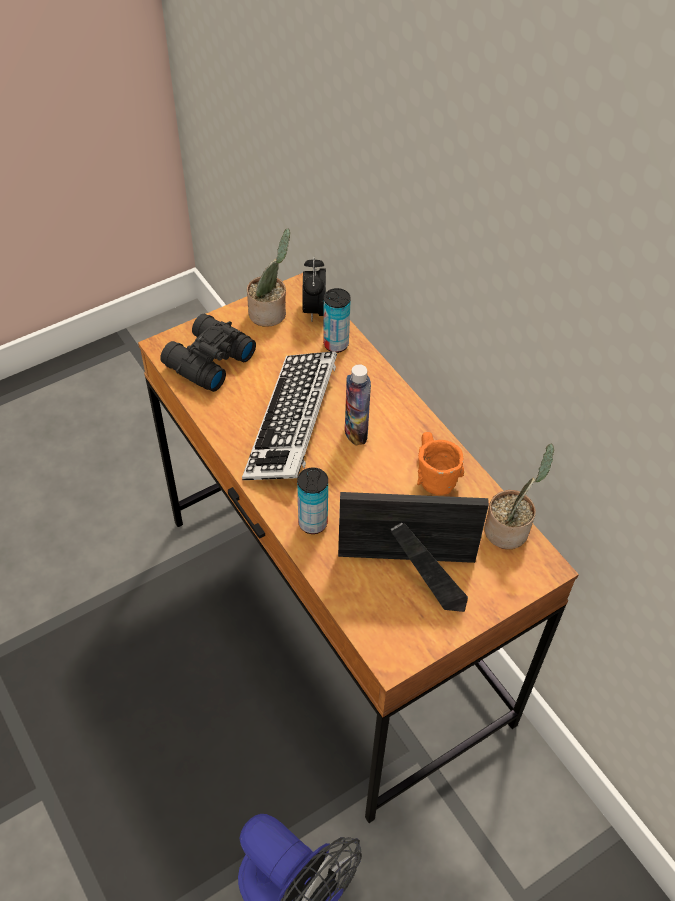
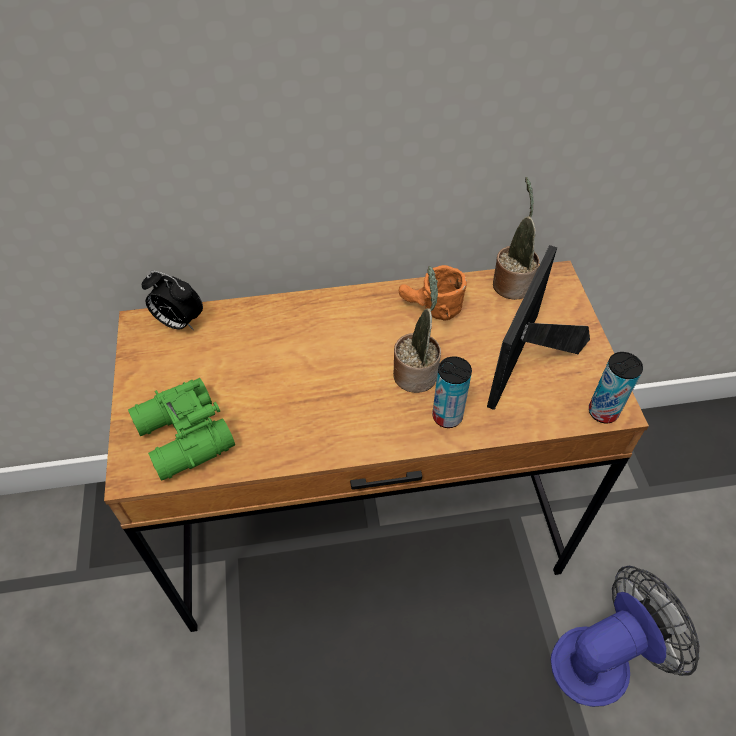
camera: 65 degrees left, 0 degrees up
(207, 361) = (183, 439): black binoculars -> green binoculars
(270, 313) = (155, 359): potted plant -> potted plant (416, 372)
(292, 422) = (314, 390): keyboard -> none
(336, 344) = (236, 322): can -> can (603, 412)
(356, 432) = (355, 345): bottle -> none

